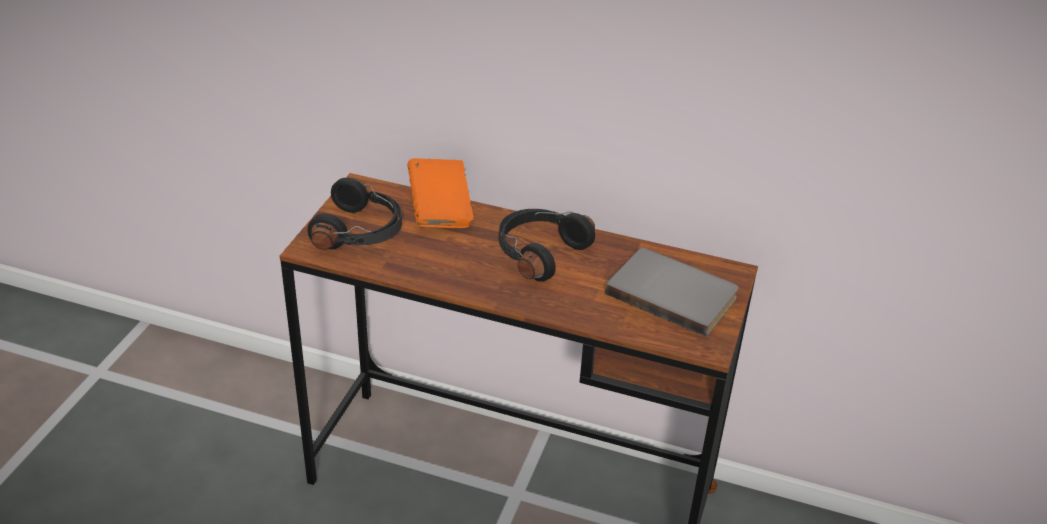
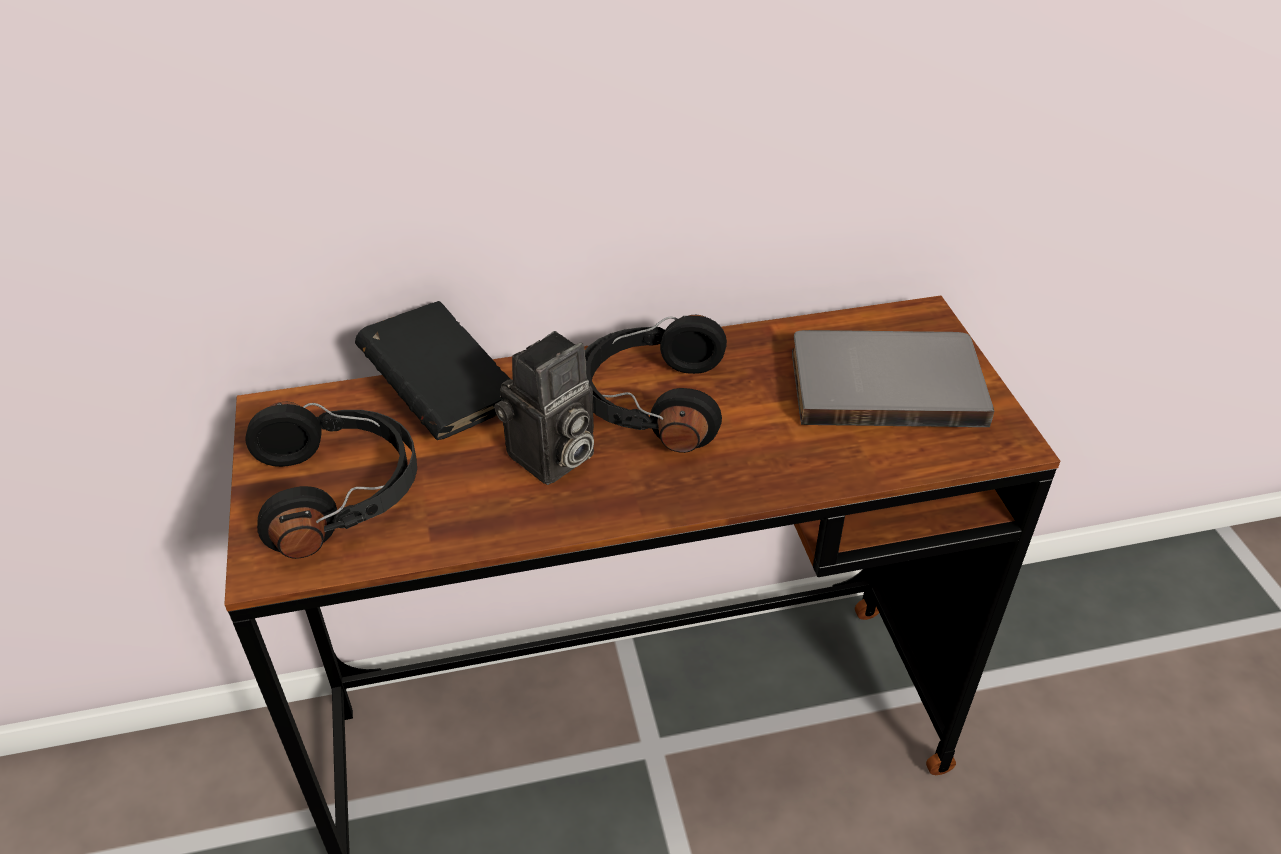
camera: 30 degrees left, 5 degrees up
(440, 210) = (442, 398): orange book -> black book
(465, 257) = (551, 459): none -> camera

